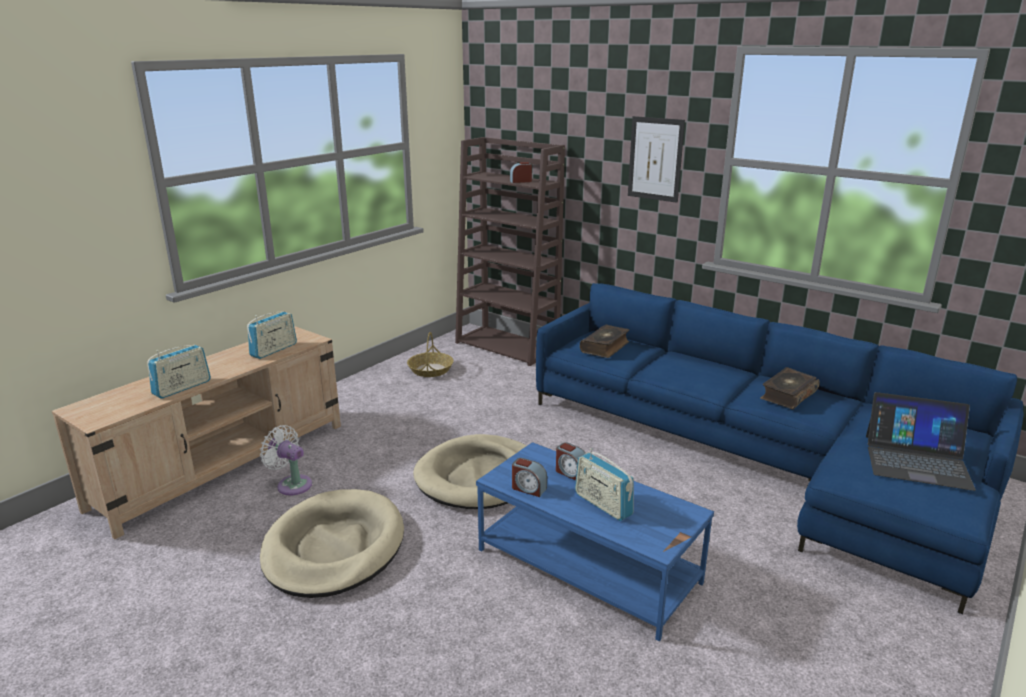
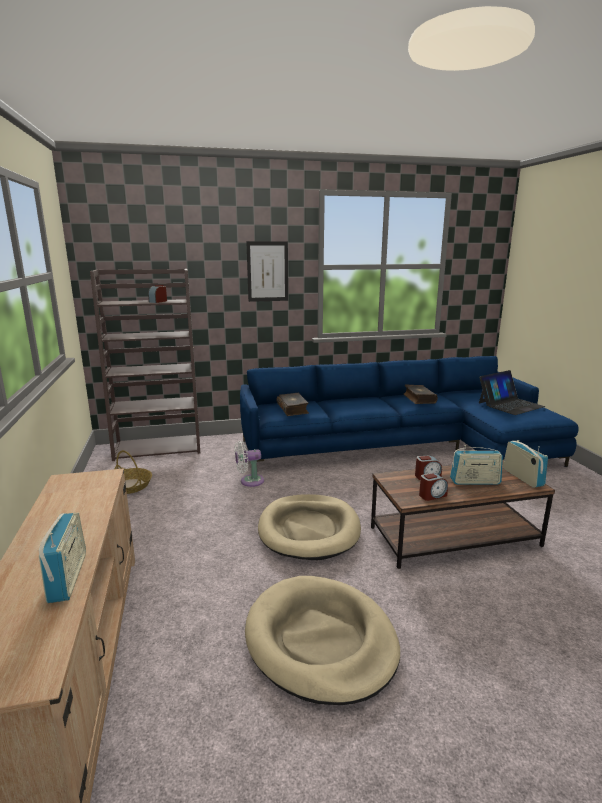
camera: 50 degrees left, 5 degrees down
(274, 350) = (87, 499): radio -> radio (522, 477)
(292, 484) = (186, 628): white fan -> white fan (249, 481)
(589, 566) = (454, 536): blue coffee table -> brown coffee table

